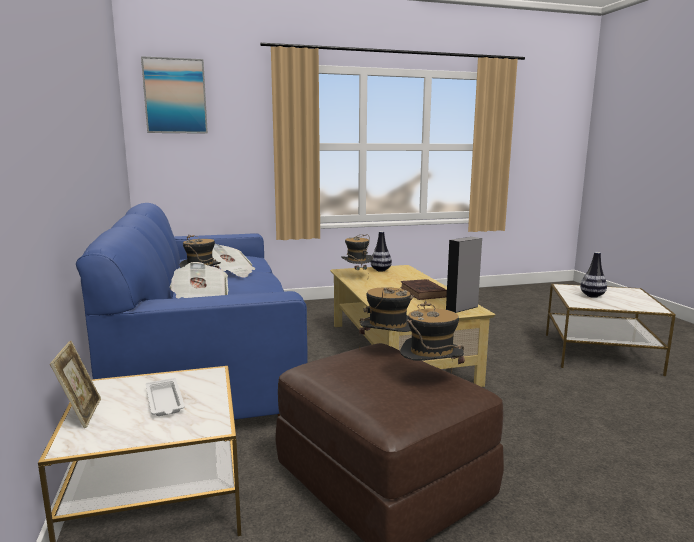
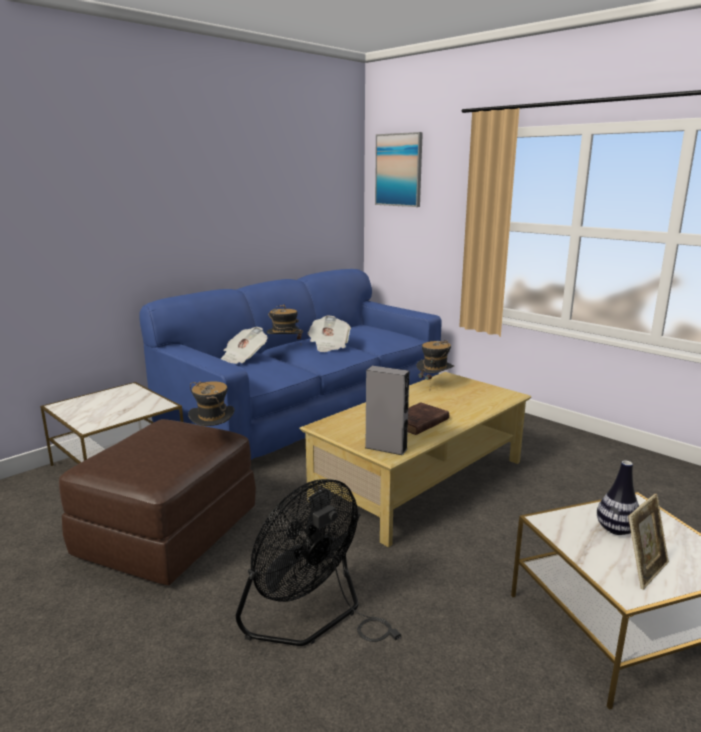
camera: 60 degrees right, 5 degrees up
(81, 414) = (92, 396): picture frame -> picture frame (643, 570)
(165, 402) = (116, 407): white tray -> none
(380, 270) = (477, 389): vase -> none
(430, 381) = (160, 464): hat -> none
(562, 431) = (322, 615): none -> black fan

